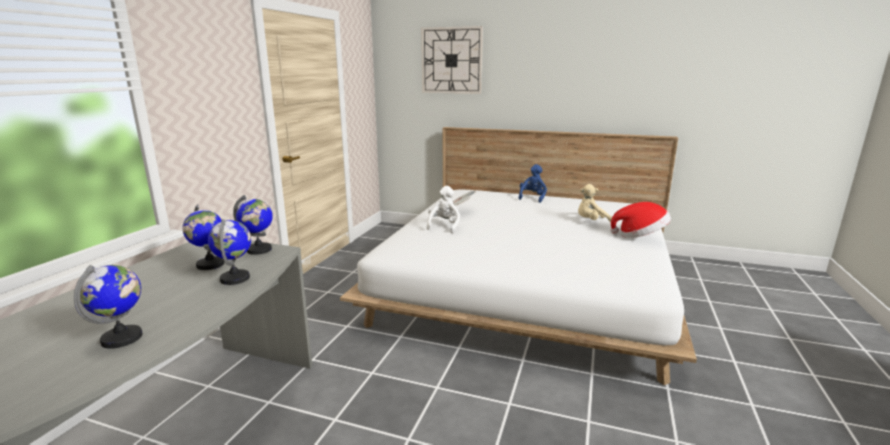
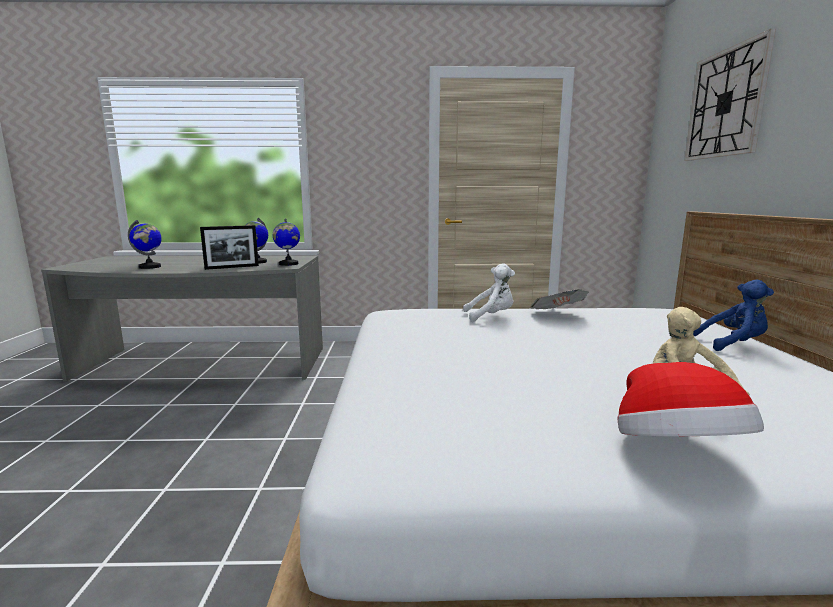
camera: 70 degrees right, 5 degrees down
(235, 278) = (232, 267): globe -> picture frame

